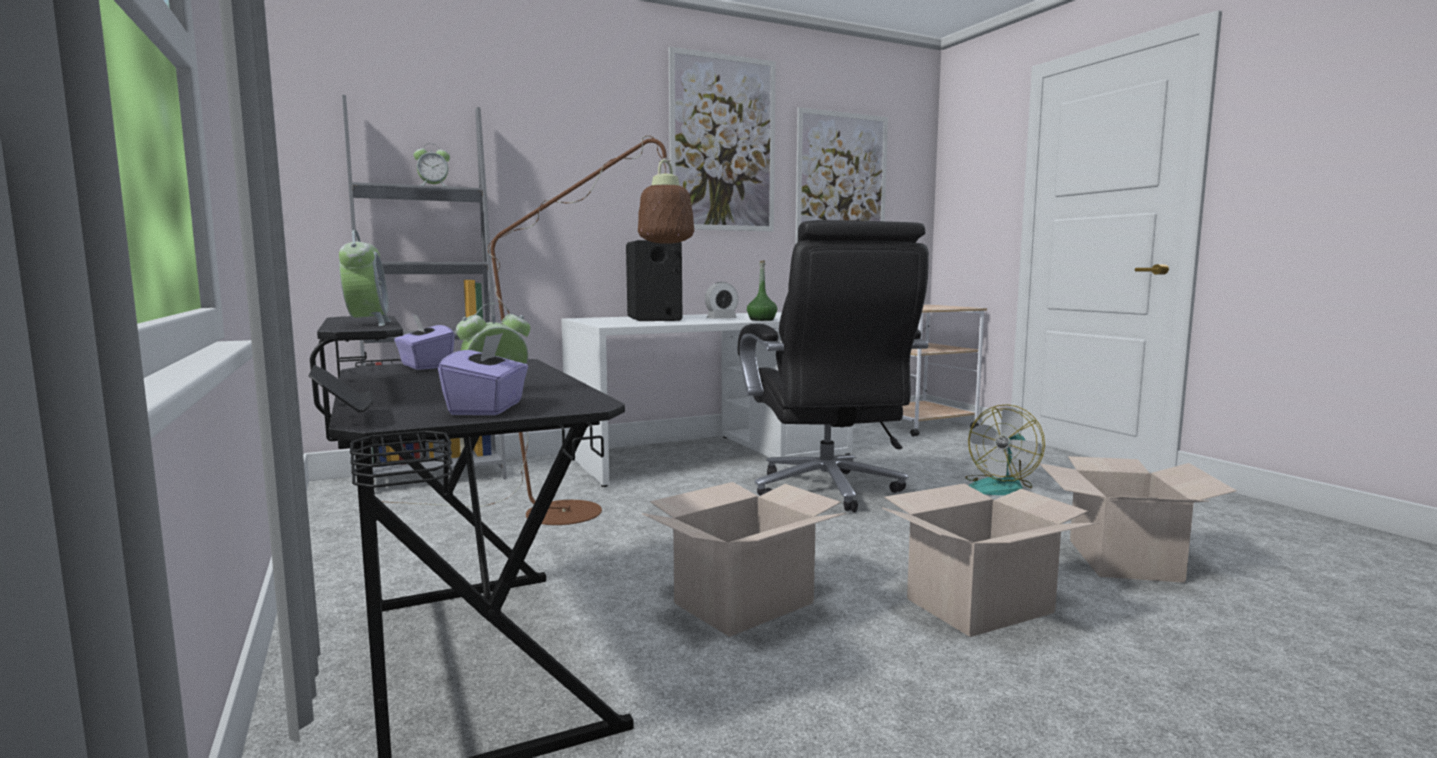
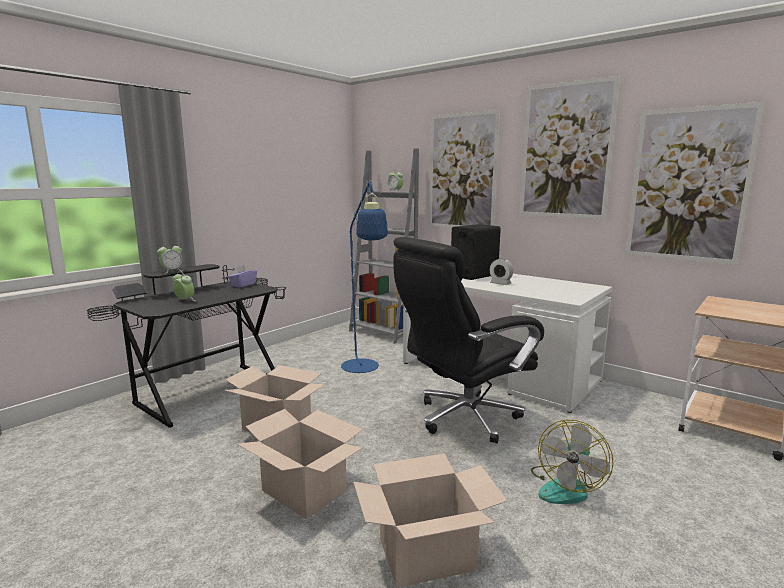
camera: 65 degrees right, 5 degrees up
(488, 408) = (148, 306): purple tissue box -> none
(570, 160) = (462, 172): none -> picture
(584, 513) = (362, 369): brown floor lamp -> blue floor lamp
(761, 320) = (510, 290): green bottle -> none
(1001, 487) = (566, 487): fan -> fan turned 75 degrees counterclockwise

